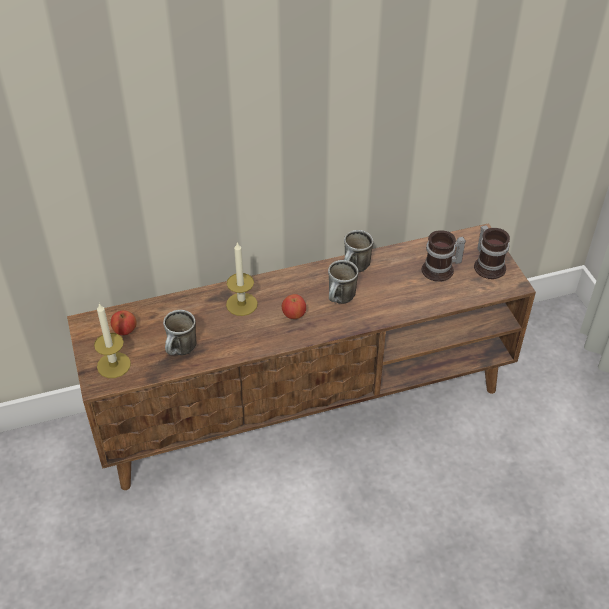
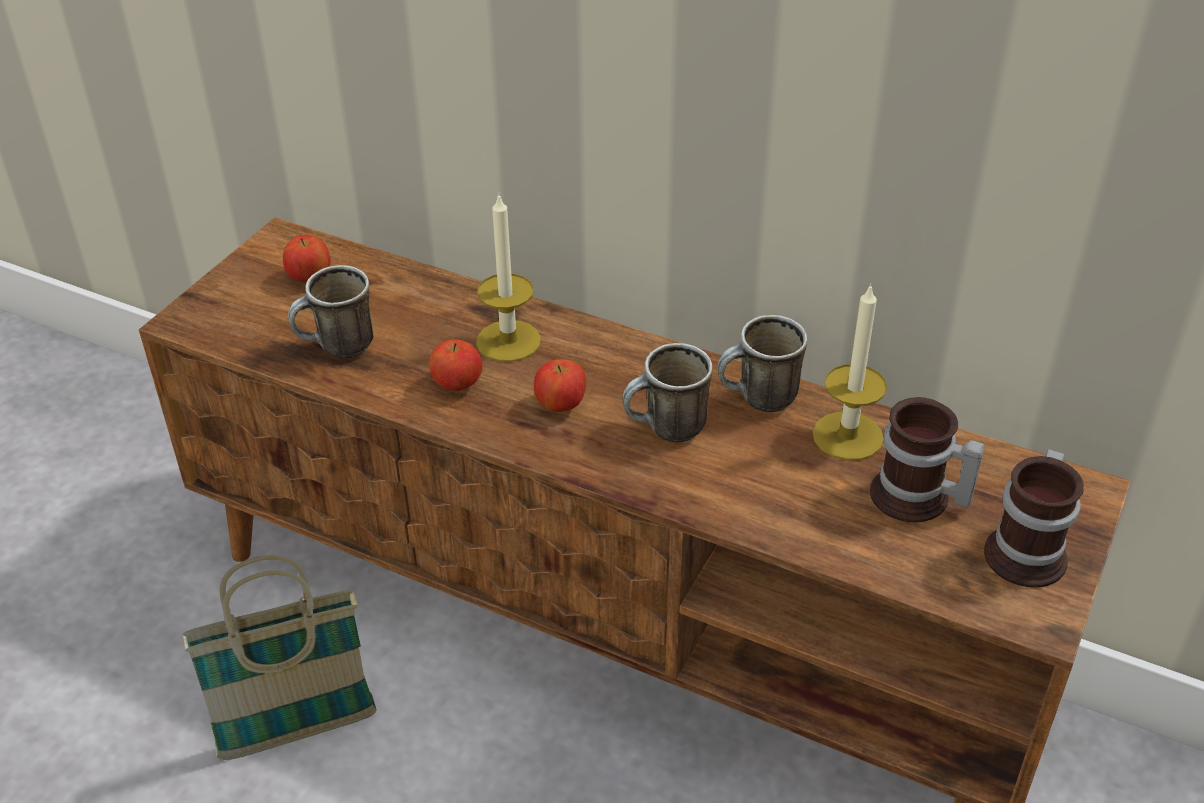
camera: 45 degrees right, 5 degrees down
(113, 365) = (234, 310): candle -> candle (847, 436)
(239, 527) = (298, 732): none -> basket
(247, 333) = (457, 385): none -> apple

